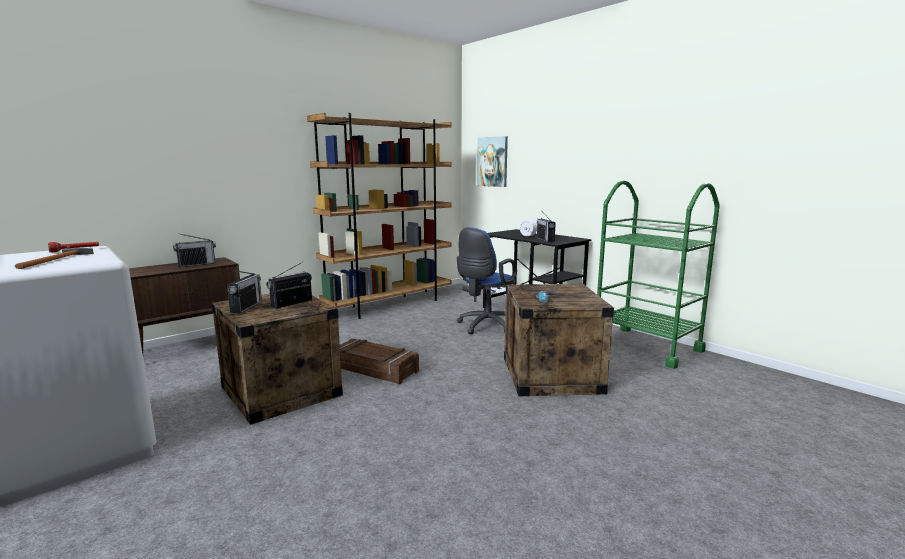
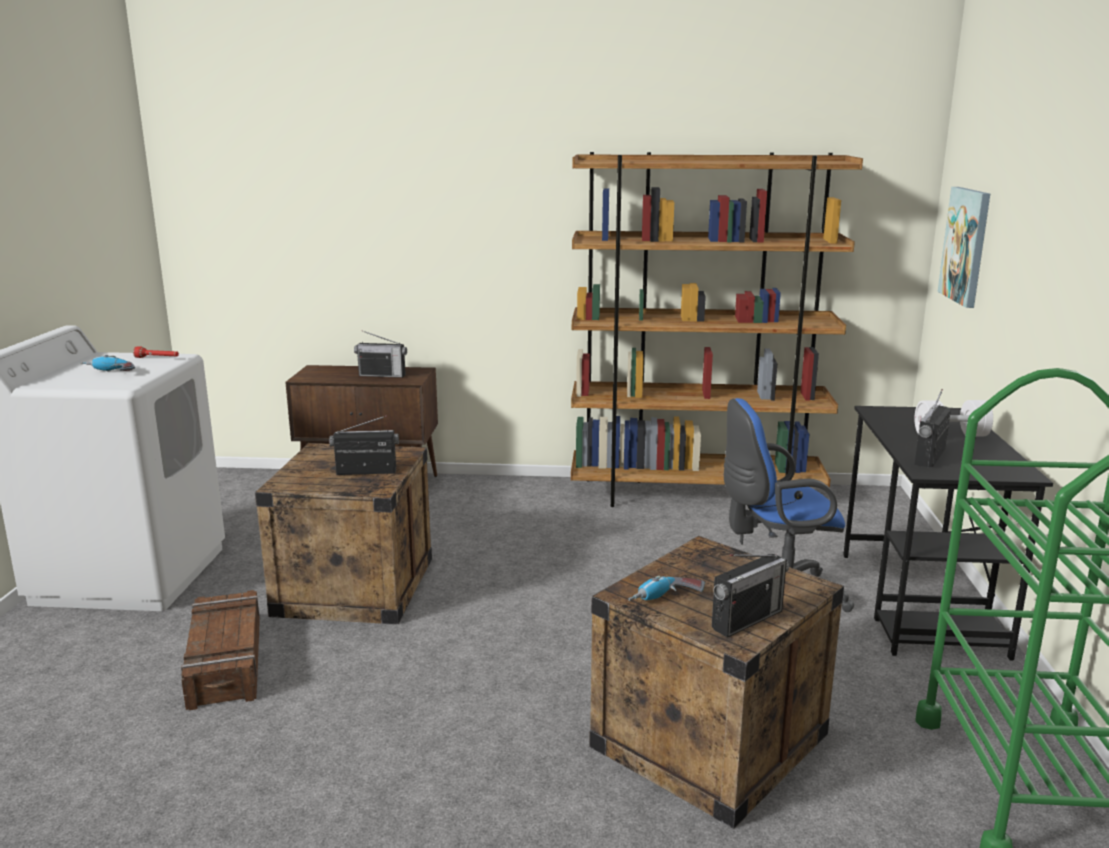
camera: 45 degrees right, 5 degrees up
(56, 260) = (109, 373): hammer -> power drill
(246, 307) = (319, 462): radio -> radio (747, 620)
(375, 368) = (493, 602): crate -> crate (227, 661)

